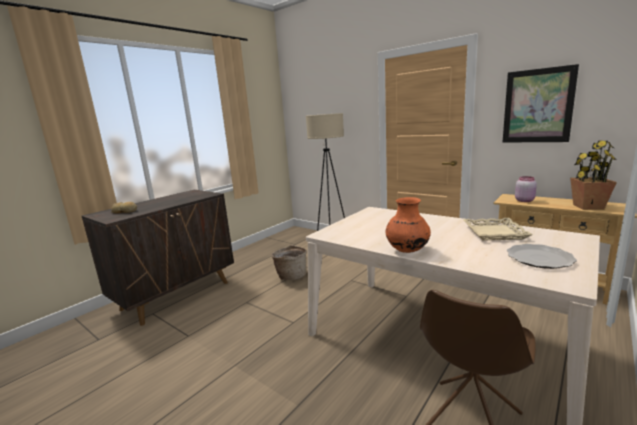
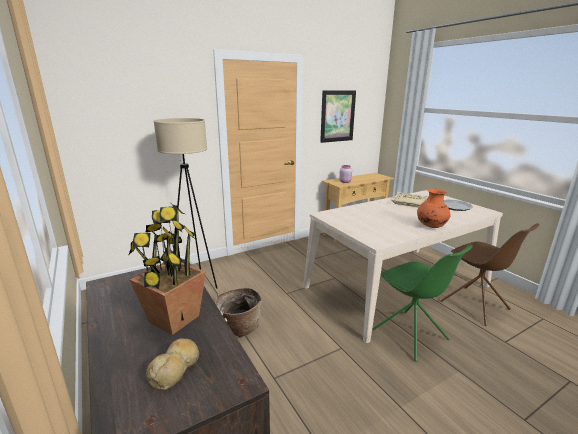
camera: 70 degrees left, 5 degrees up
(339, 362) = (411, 335): none -> green chair
(587, 207) = (372, 178): potted plant -> potted plant (174, 319)

